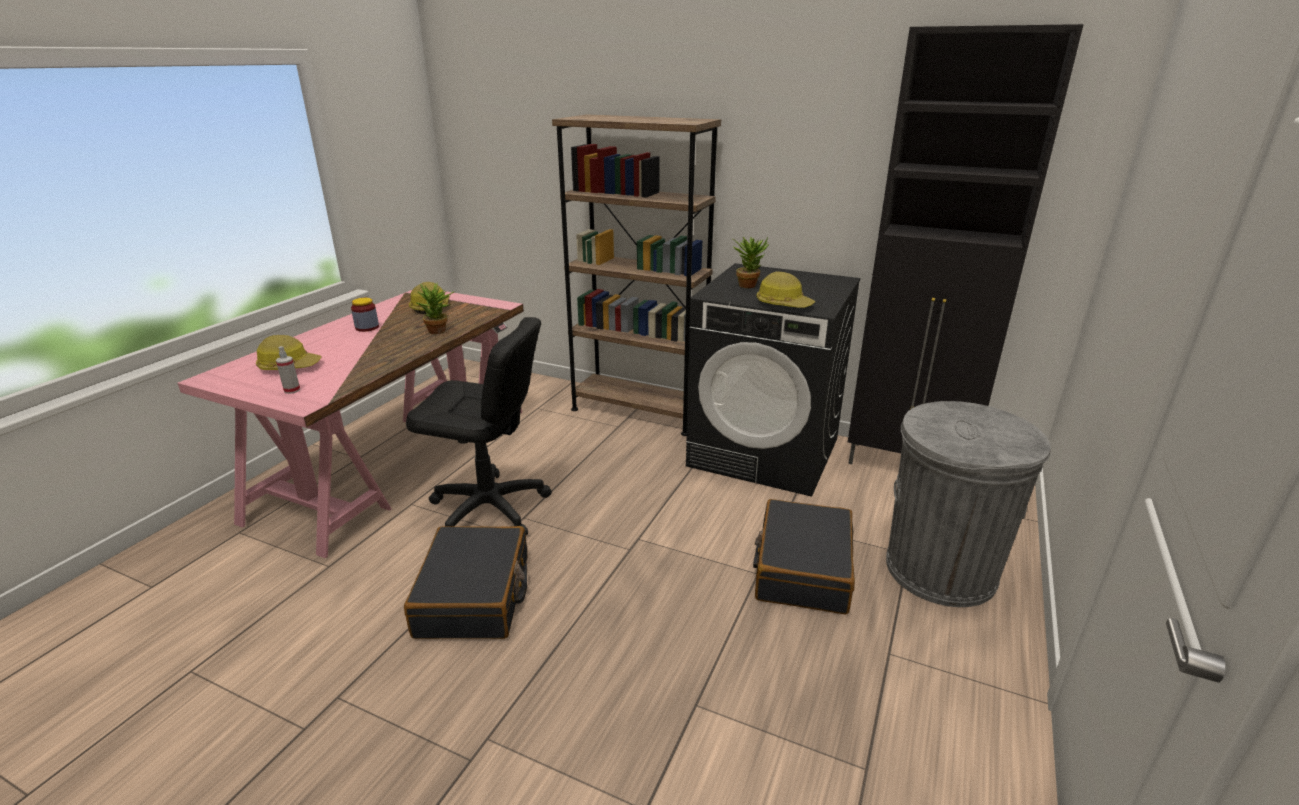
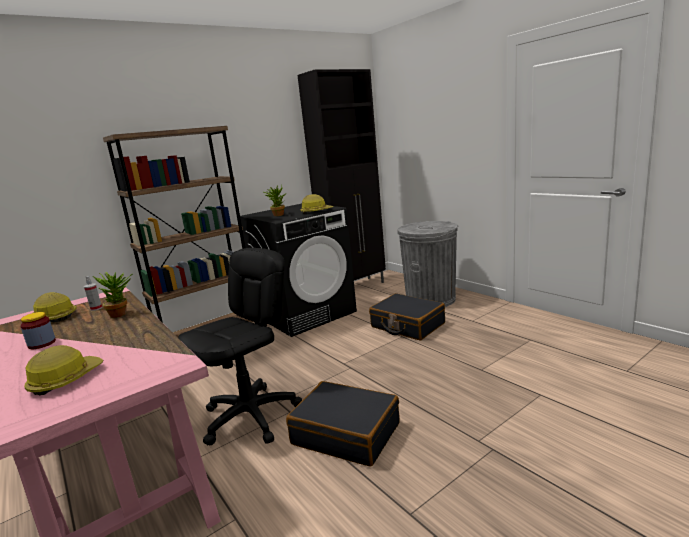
camera: 60 degrees left, 10 degrees down
(292, 390) = (134, 374): spray bottle -> spray bottle (96, 308)

